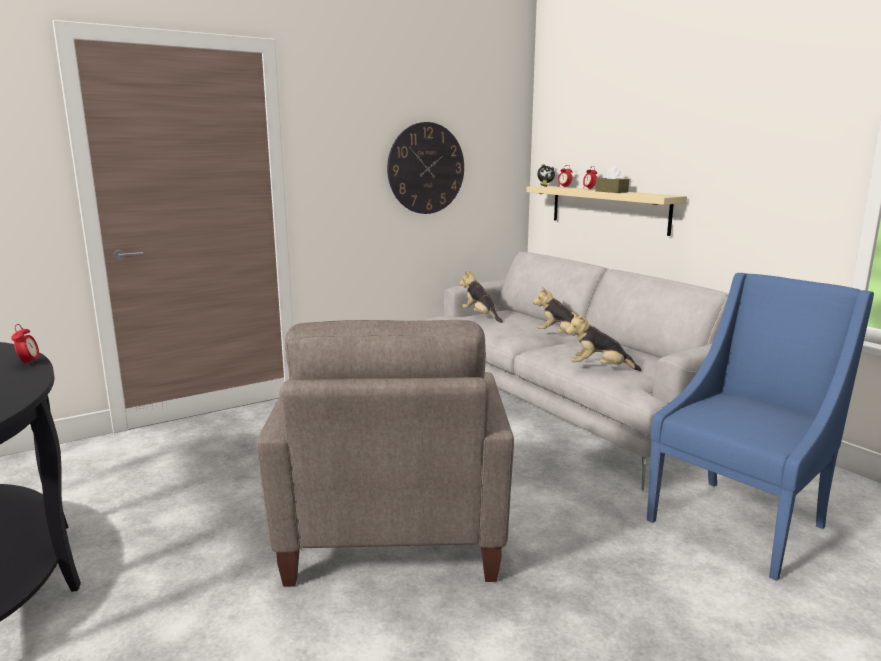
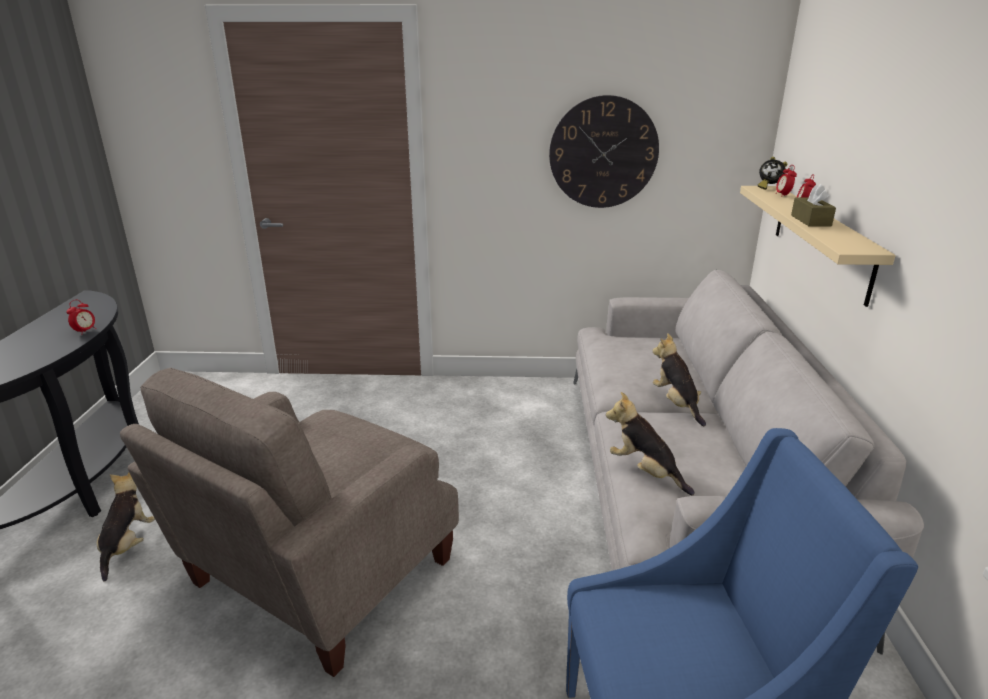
camera: 35 degrees right, 10 degrees up
(480, 316) = (629, 343): plush toy -> plush toy (127, 545)

